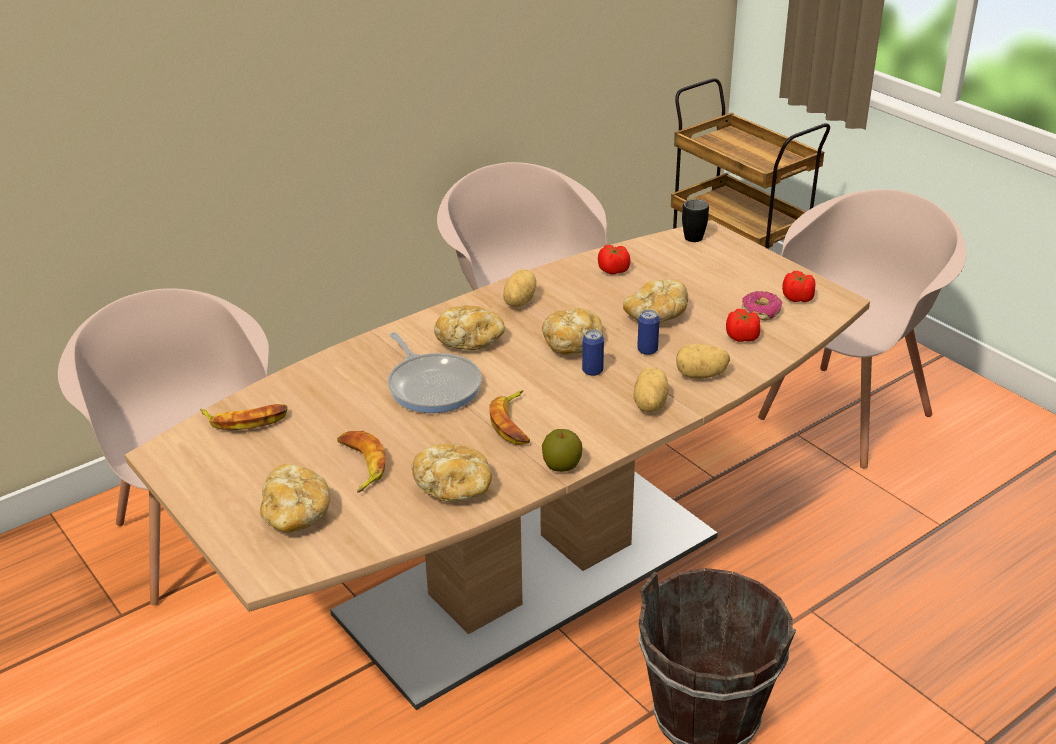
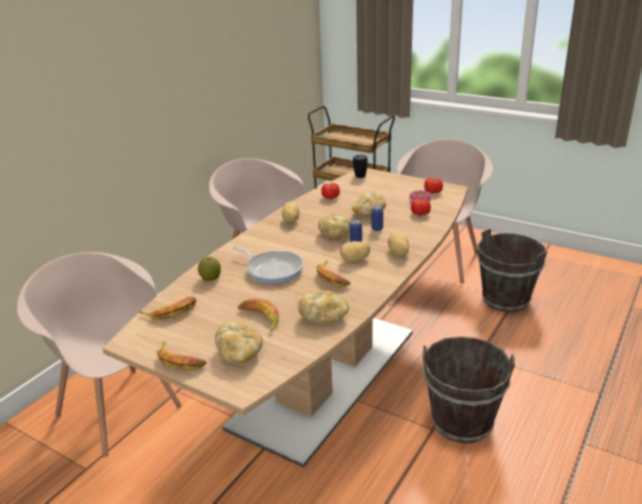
camera: 20 degrees left, 5 degrees down
(211, 503) = (180, 360): none -> banana
(470, 341) = (277, 244): bread -> none
(561, 466) = (375, 291): apple -> apple (210, 278)
(701, 375) = (414, 234): potato -> potato (355, 260)
(925, 520) = (505, 299): none -> brown bucket

